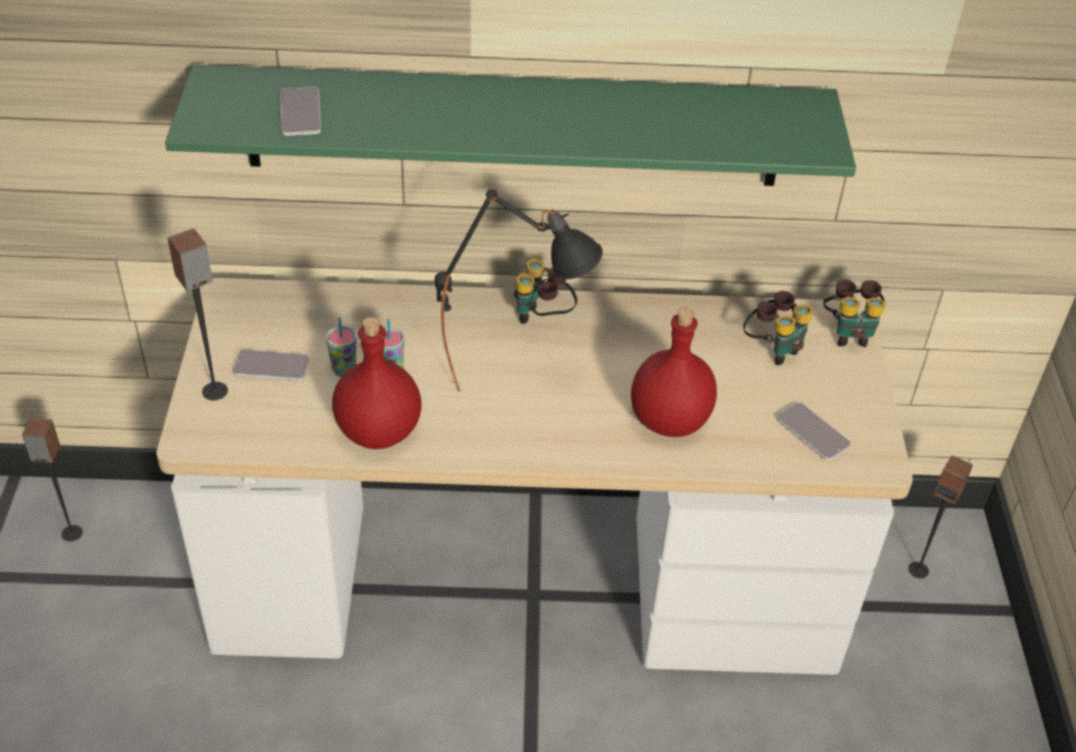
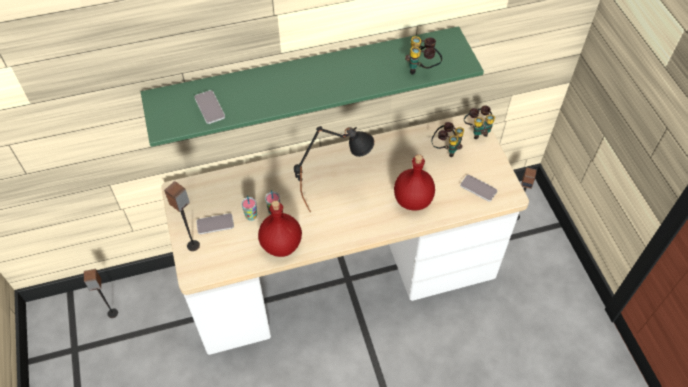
camera: 15 degrees left, 10 degrees up
(543, 319) = (335, 162): binoculars -> binoculars (422, 69)

